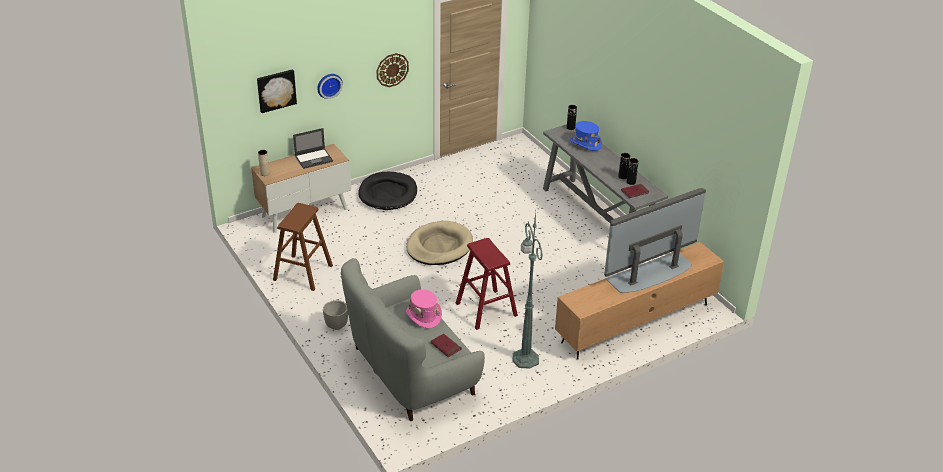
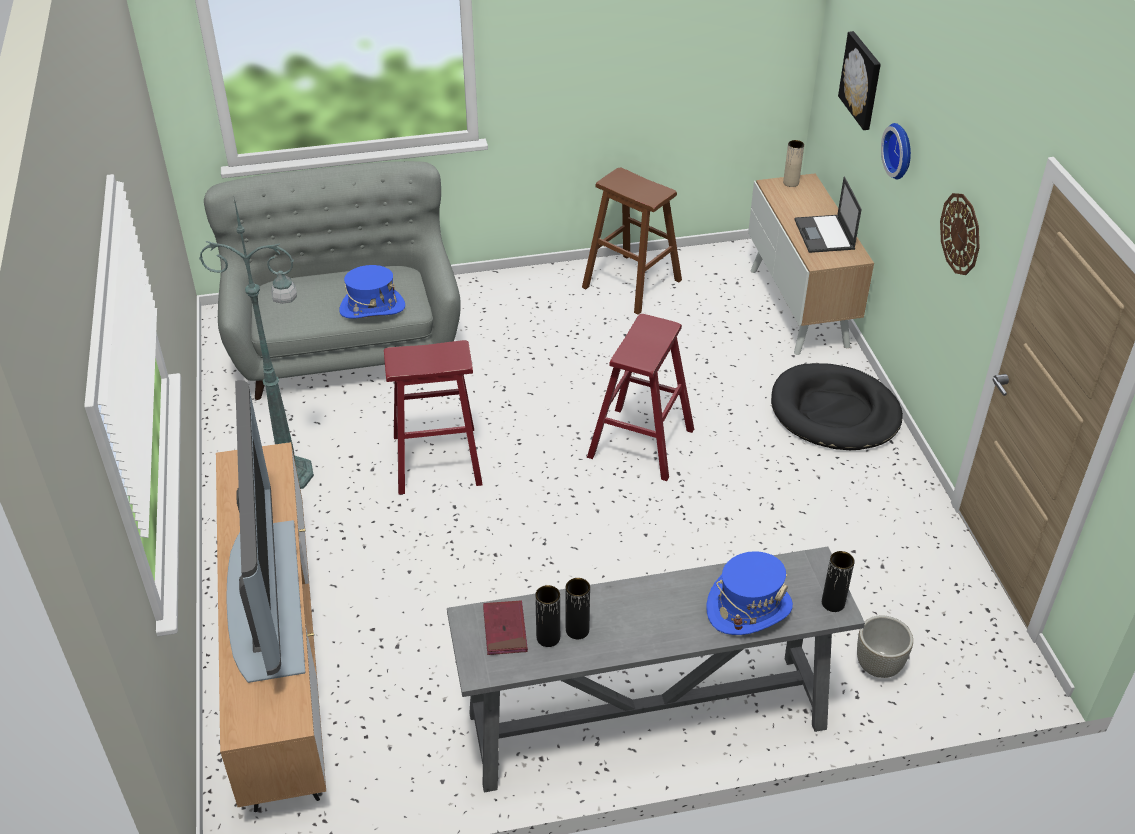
camera: 110 degrees right, 5 degrees up
(336, 325) = (489, 296): grey planter -> grey planter (878, 665)
(424, 316) = (372, 308): pink hat -> blue hat
(439, 246) = (641, 443): beige dog bed -> red stool
(445, 346) = (290, 315): red book -> none

